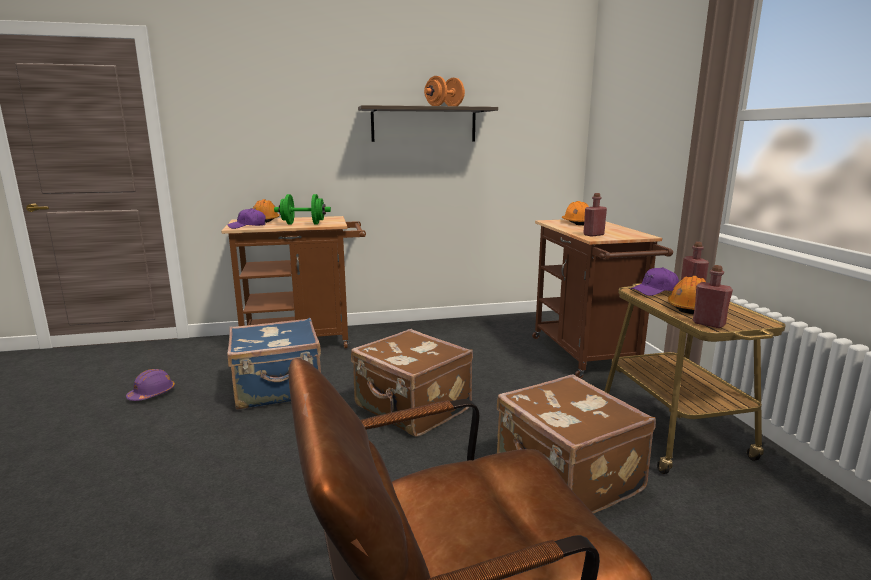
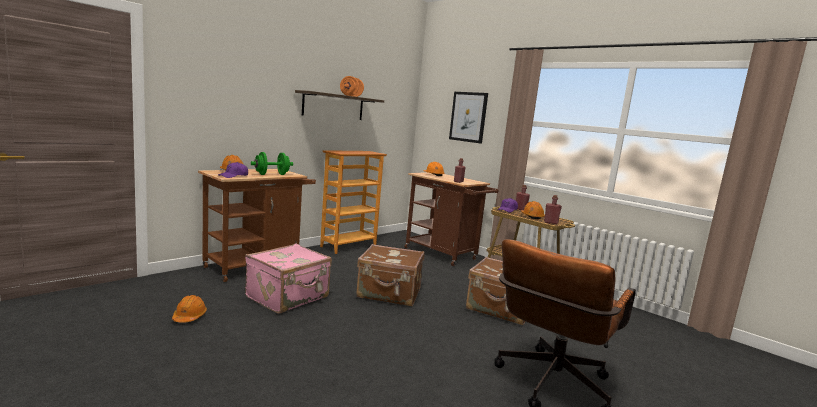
camera: 35 degrees left, 5 degrees down
(152, 394) = (189, 317): purple hard hat -> orange hard hat
(278, 389) = (288, 297): blue suitcase -> pink suitcase
(452, 326) = (348, 246): none -> bookcase
(648, 118) = (468, 117): none -> picture

